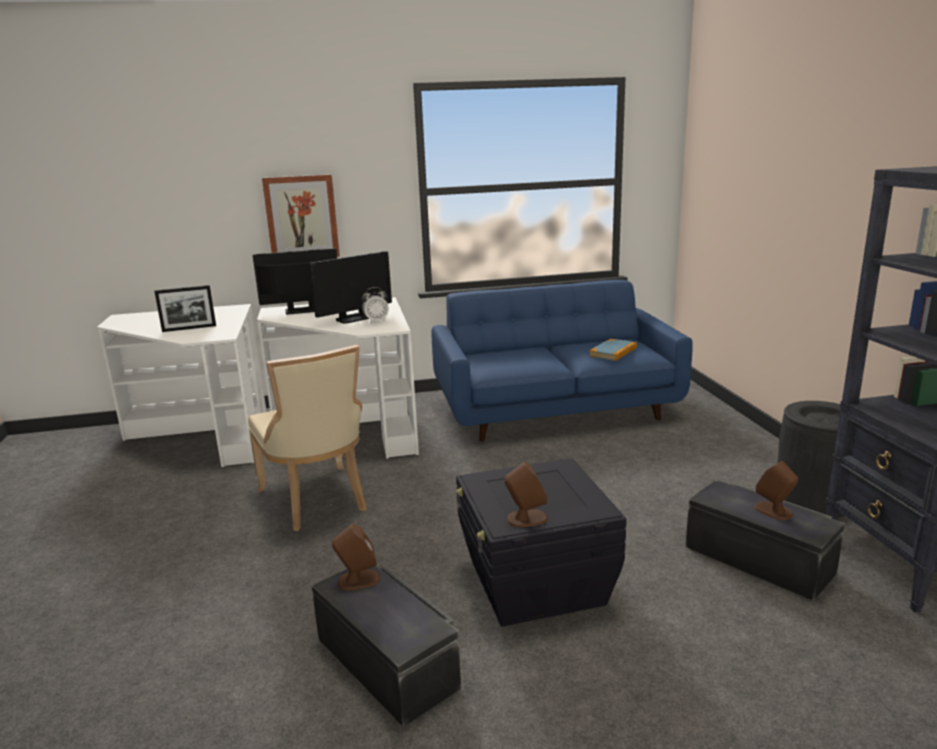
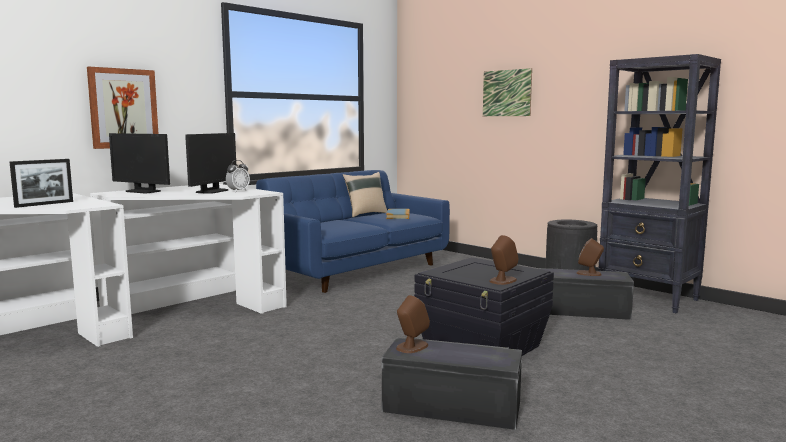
camera: 35 degrees left, 10 degrees down
(301, 310) = (143, 191): monitor -> monitor turned 105 degrees counterclockwise
(317, 501) = (241, 346): beige chair -> none
(585, 341) = (365, 214): none -> beige pillow
(795, 187) = (506, 93): none -> picture

